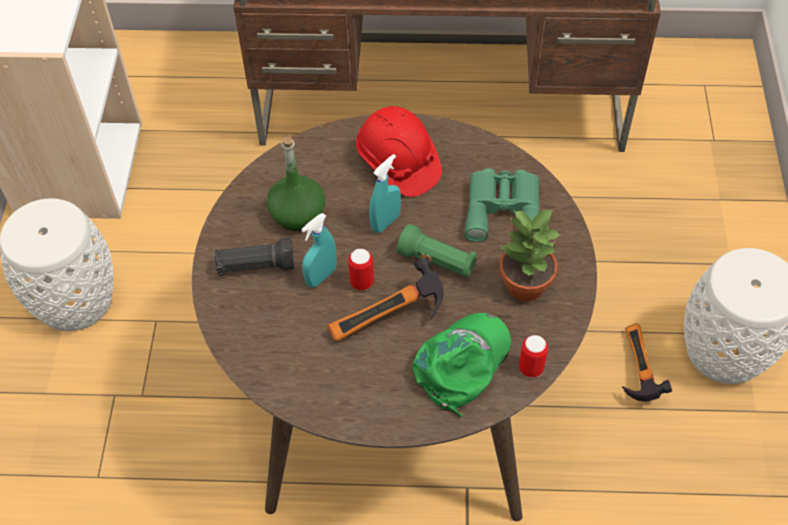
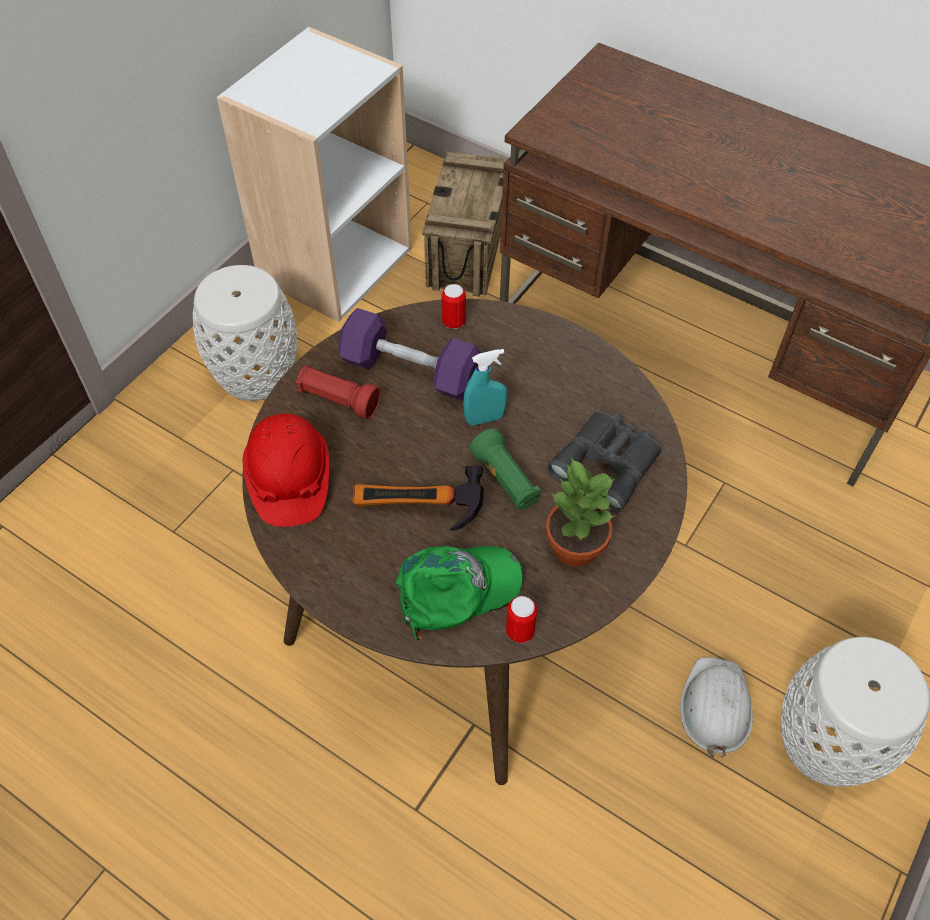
camera: 30 degrees right, 0 degrees up
(194, 101) = (468, 249): none -> crate
(256, 266) = (338, 400): black flashlight -> red flashlight
(297, 213) = (410, 371): green bottle -> purple dumbbell
(321, 276) = (388, 438): turquoise spray bottle -> none
(362, 282) = (421, 463): can -> can (453, 322)
(398, 164) = (537, 369): red hard hat -> red hard hat (289, 480)
(503, 208) = (608, 462): green binoculars -> grey binoculars
(634, 370) = (715, 707): hammer -> white hard hat

